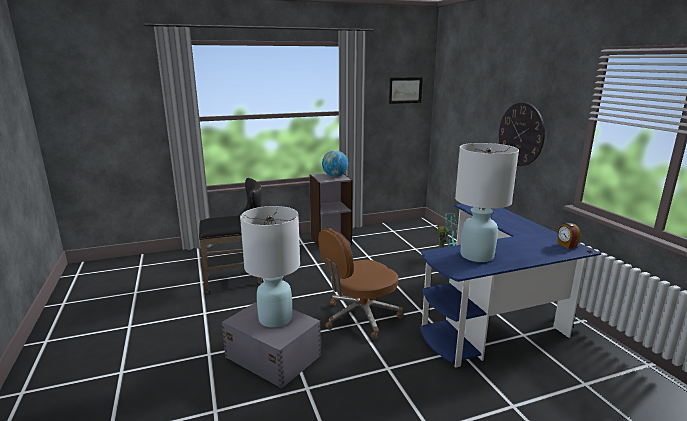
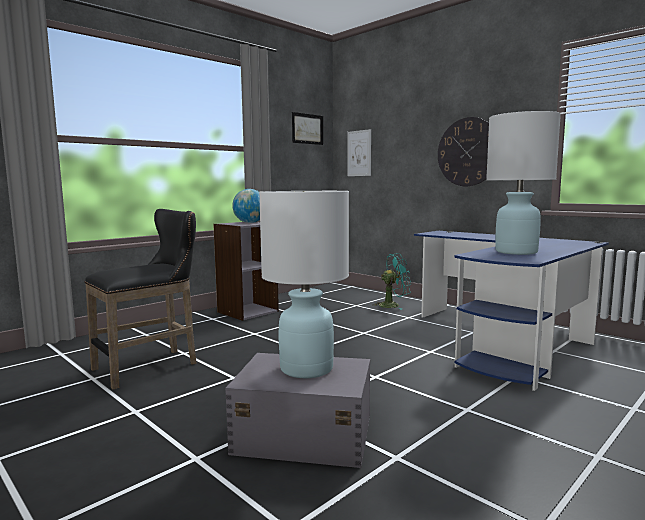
camera: 25 degrees left, 10 degrees down
(360, 317) = (371, 370): brown office chair -> none
(448, 113) = (359, 153): none -> picture
(566, 245) = (572, 241): alarm clock -> none

